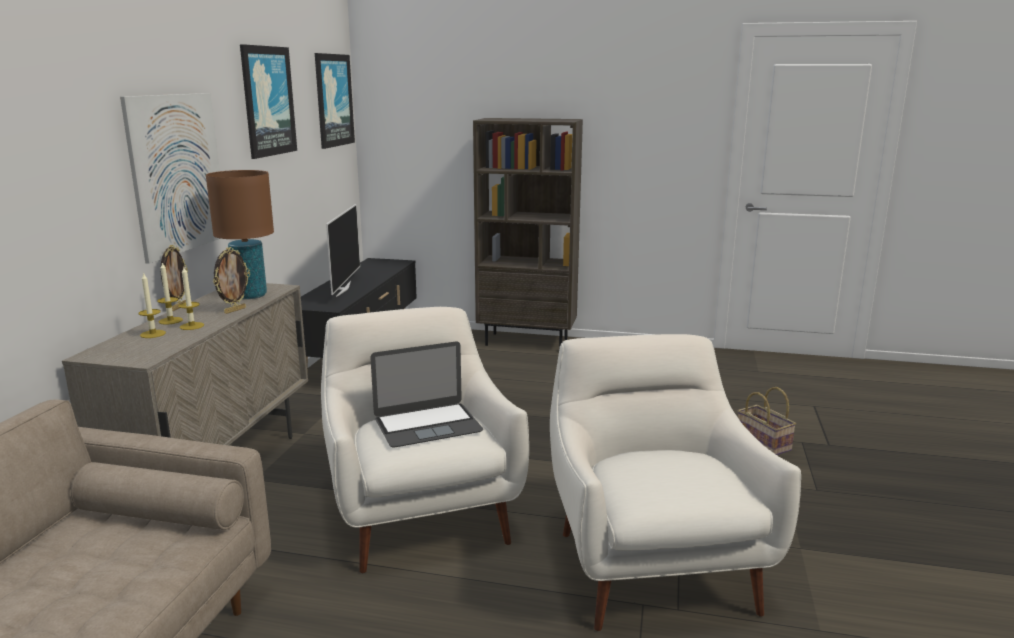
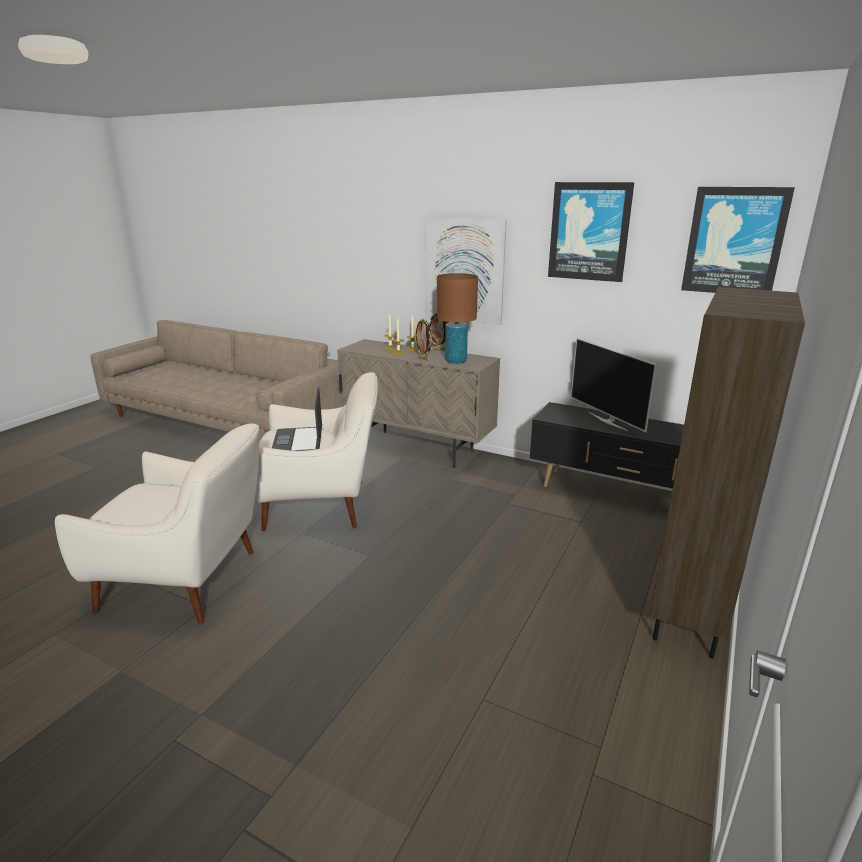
camera: 105 degrees right, 5 degrees up
(342, 289) = (608, 421): television -> television turned 45 degrees clockwise
(765, 443) = (292, 747): basket -> none

